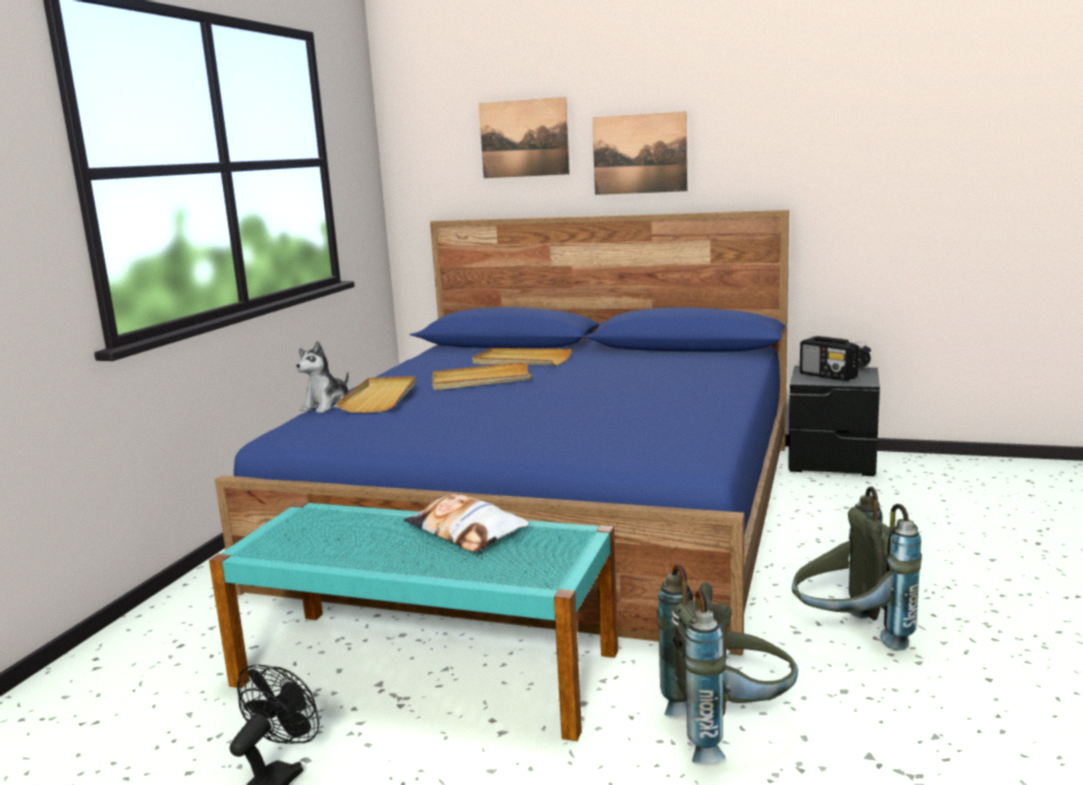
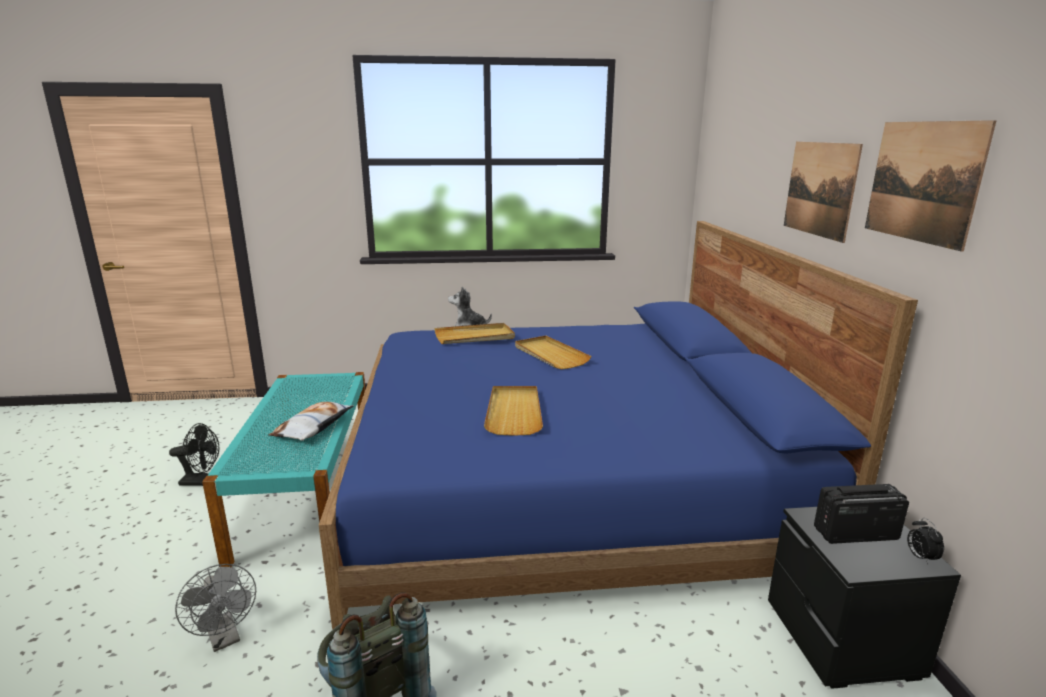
camera: 65 degrees right, 5 degrees up
(521, 361) = (628, 356): beige tray -> beige tray (514, 412)
(524, 138) = (757, 156): picture -> picture (922, 181)
(728, 728) = (225, 638): grey backpack -> grey fan
(828, 376) = (854, 533): radio -> radio turned 60 degrees clockwise

